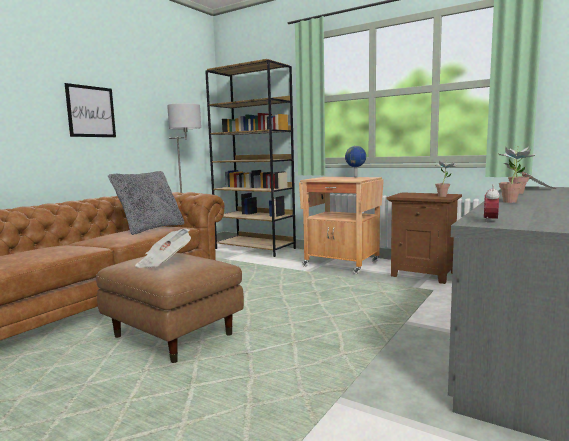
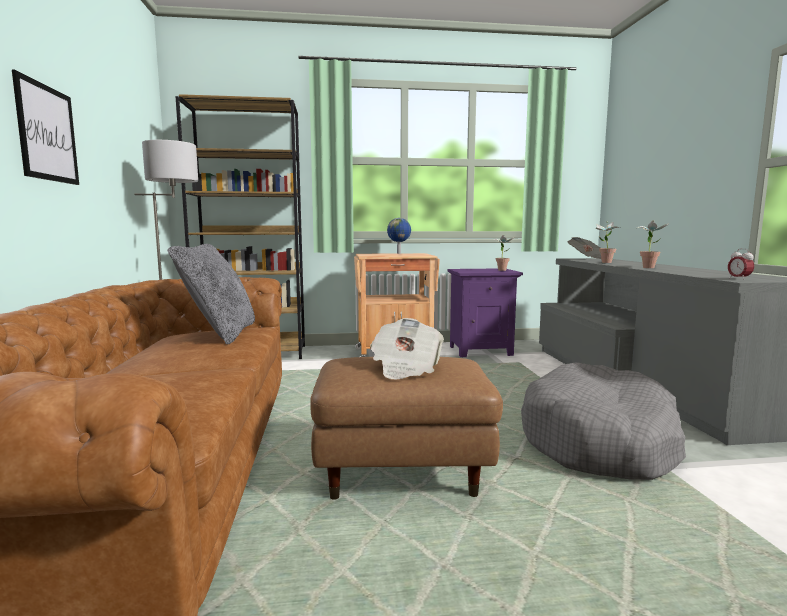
camera: 40 degrees left, 0 degrees up
(337, 365) = (600, 441): none -> grey dog bed
(423, 274) = (482, 351): brown nightstand -> purple nightstand

